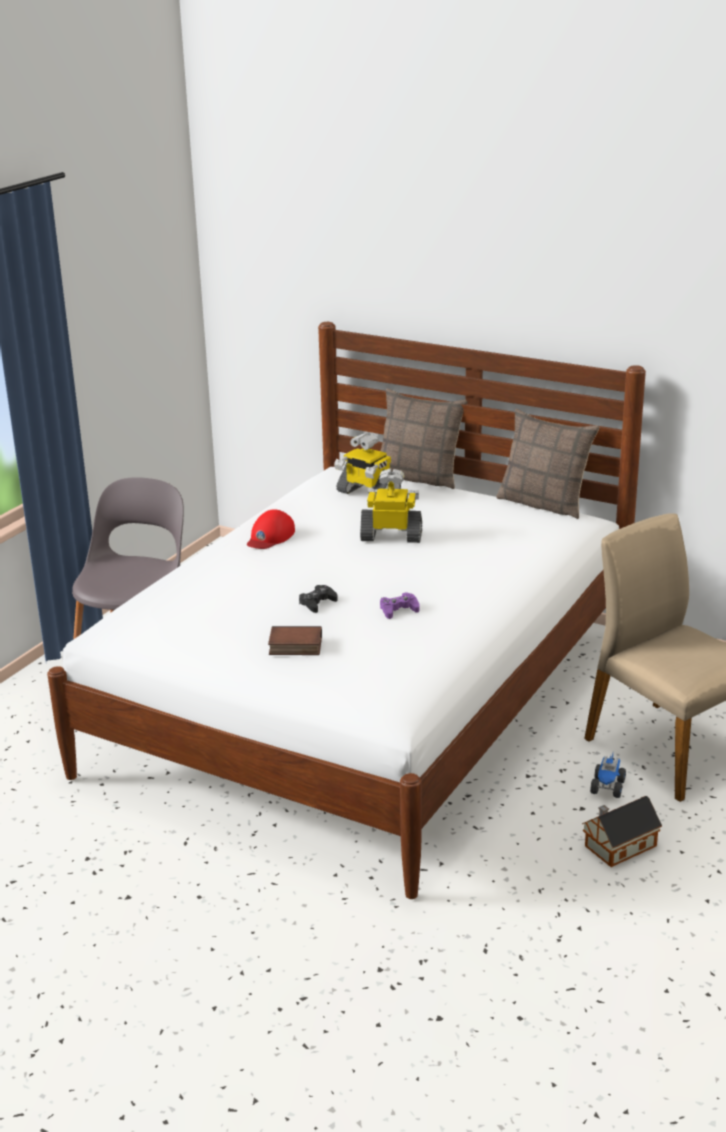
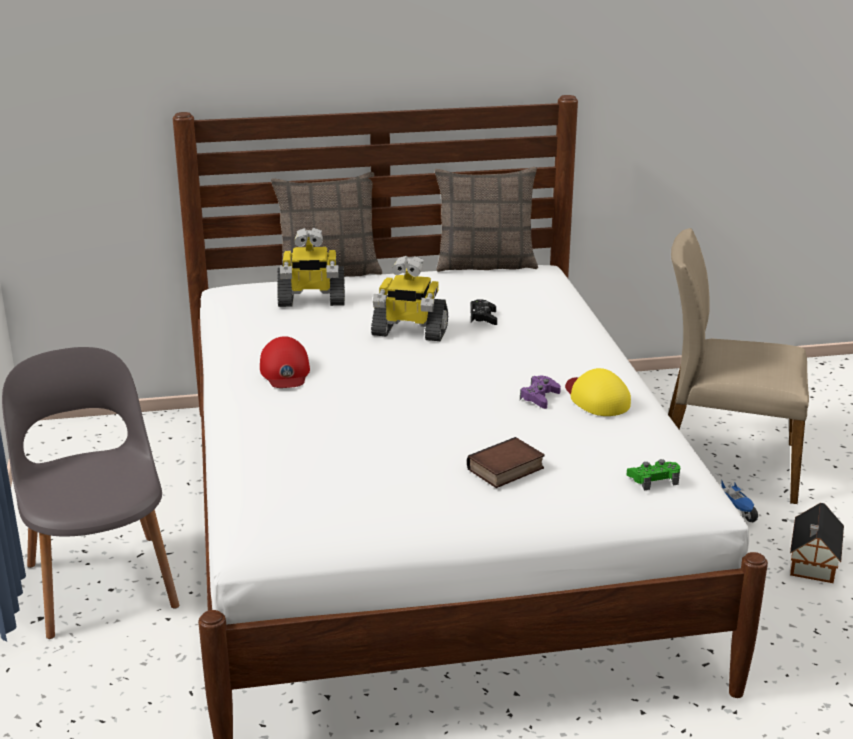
camera: 40 degrees left, 0 degrees up
(317, 603) = (452, 419): black game controller -> black game controller (483, 317)
(377, 690) = (654, 479): none -> green game controller
(392, 536) = (409, 332): toy robot -> toy robot turned 135 degrees counterclockwise
(437, 625) = (596, 398): none -> yellow cap

